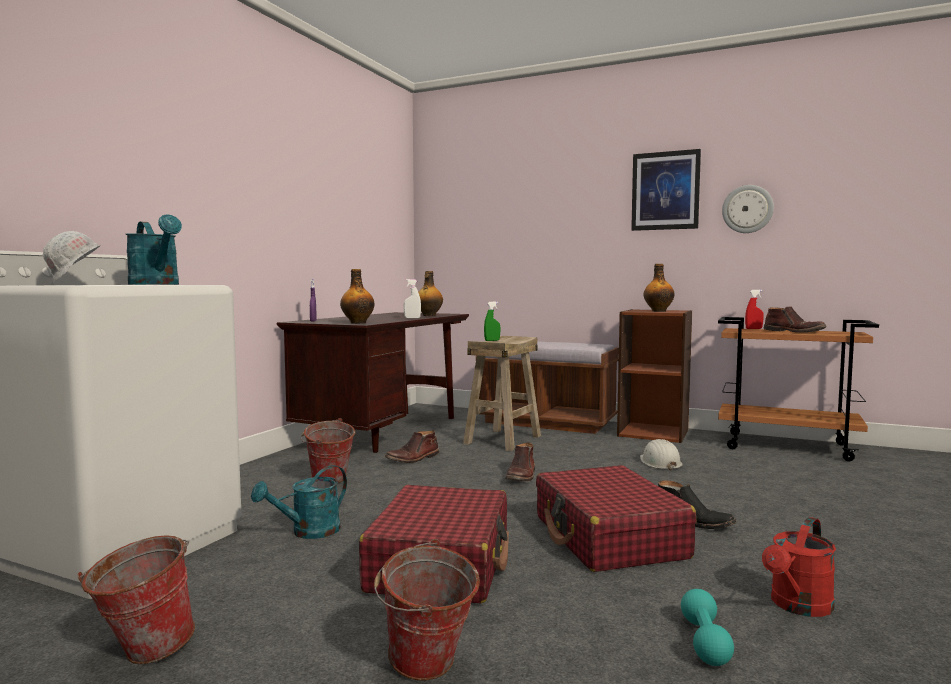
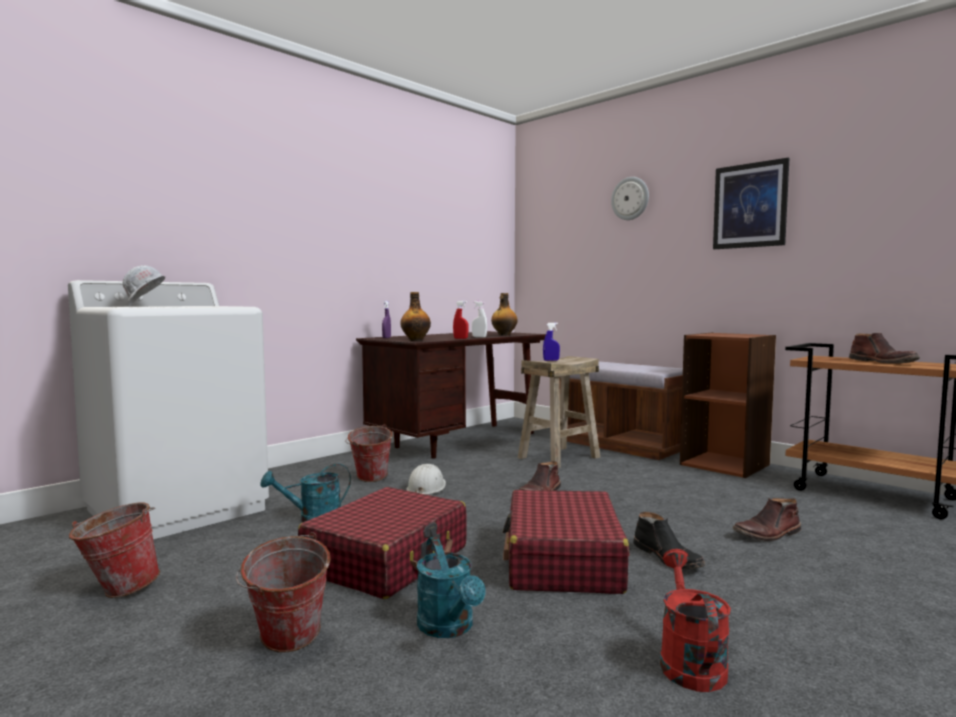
camera: 20 degrees right, 0 degrees up
(157, 284) = (210, 306): turquoise watering can -> turquoise watering can (449, 628)
(413, 459) = (459, 467): brown boot -> brown boot (768, 534)
(492, 340) = (551, 360): green spray bottle -> blue spray bottle
(658, 311) = (728, 335): bottle -> none
(660, 462) = (697, 496): white hard hat -> white hard hat (426, 487)
(705, 641) = (550, 673): turquoise dumbbell -> none
(747, 209) = (842, 222): wall clock -> wall clock (630, 198)
(753, 329) = (842, 357): red spray bottle -> red spray bottle (460, 338)
(797, 606) = (688, 661): red watering can -> red watering can turned 120 degrees clockwise

